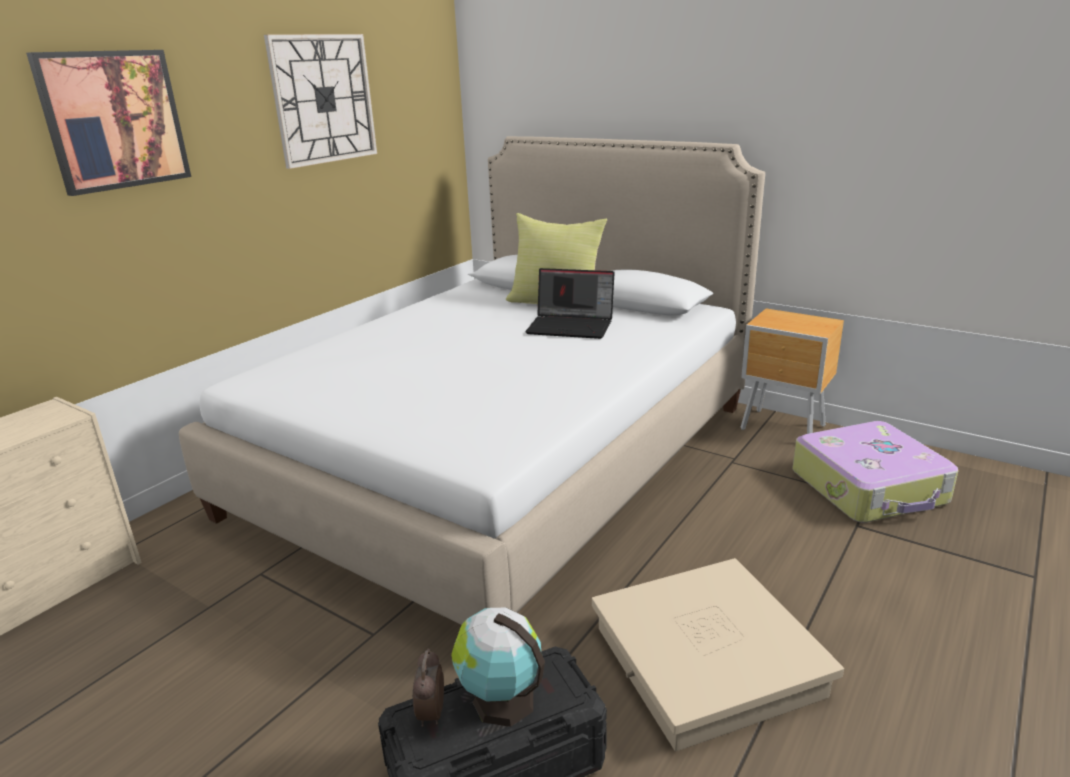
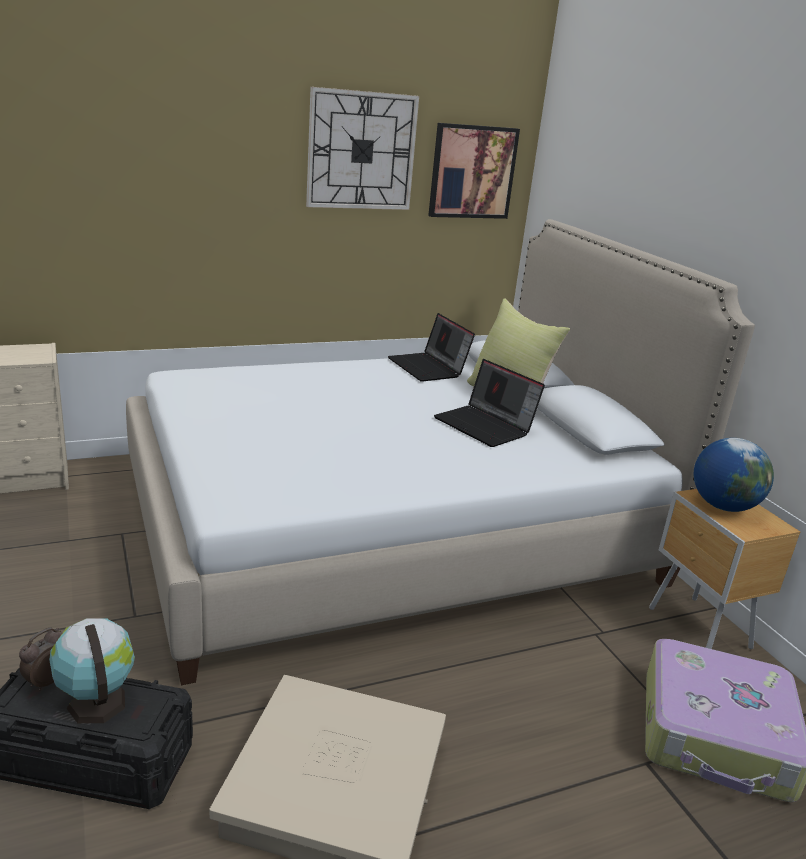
camera: 30 degrees right, 0 degrees up
(114, 120) = (153, 141): picture -> picture (472, 172)
(459, 300) = (429, 368): none -> laptop
(785, 322) = (723, 506): none -> globe

